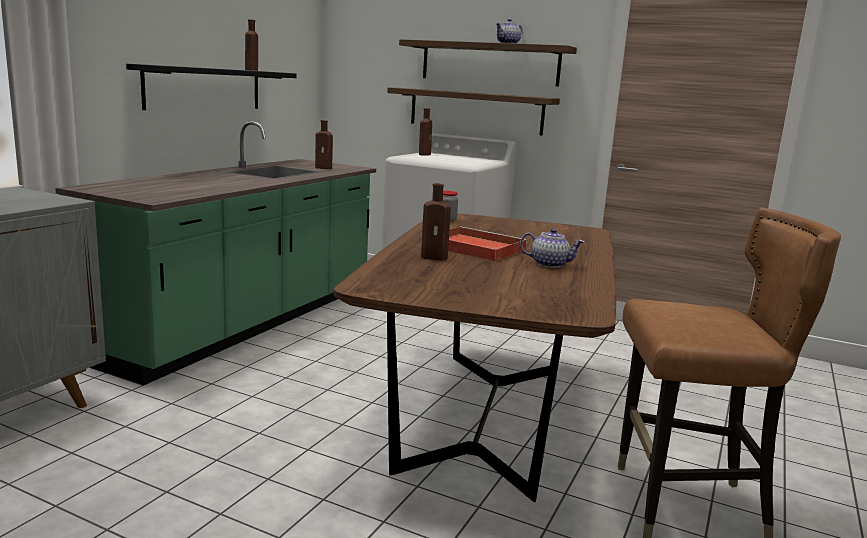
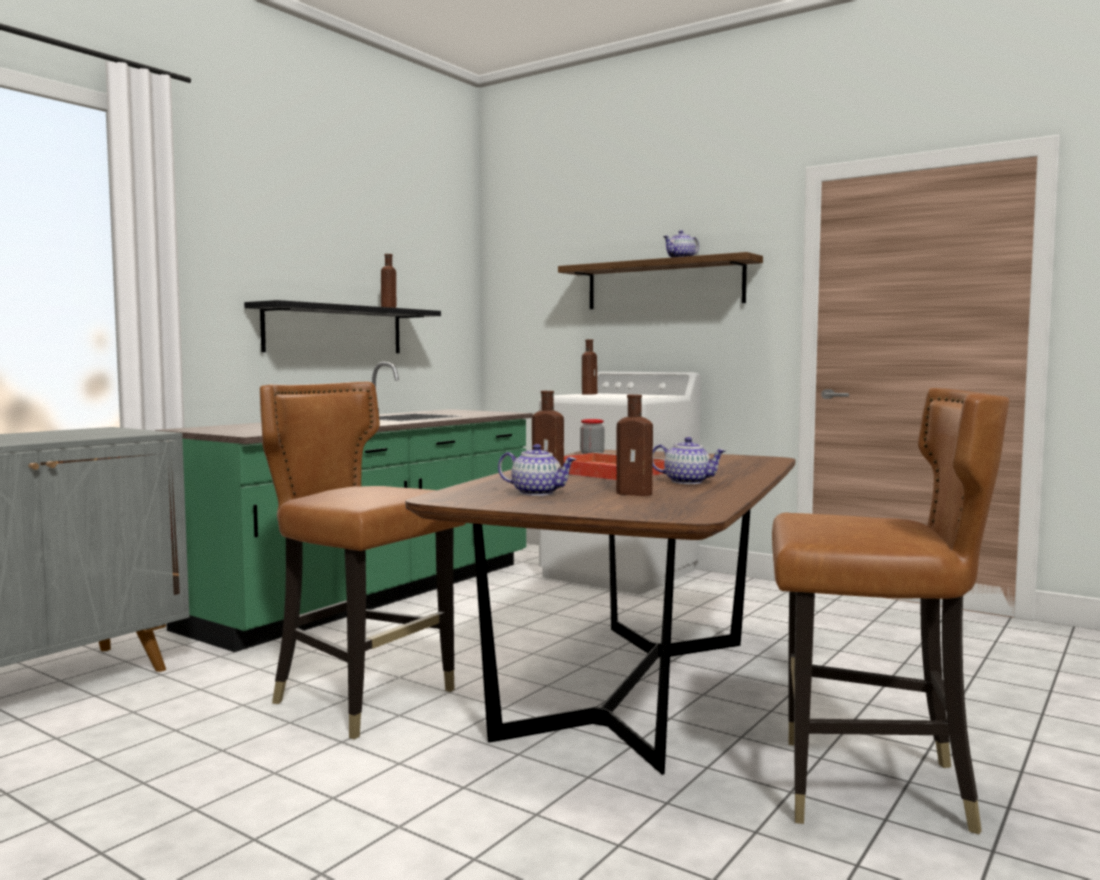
camera: 10 degrees right, 10 degrees down
(273, 434) = (364, 700): none -> brown chair
(324, 168) = (470, 414): brown bottle -> brown bottle (636, 494)
(439, 279) = (537, 493): none -> teapot
(475, 111) = (651, 341): shelf -> none

